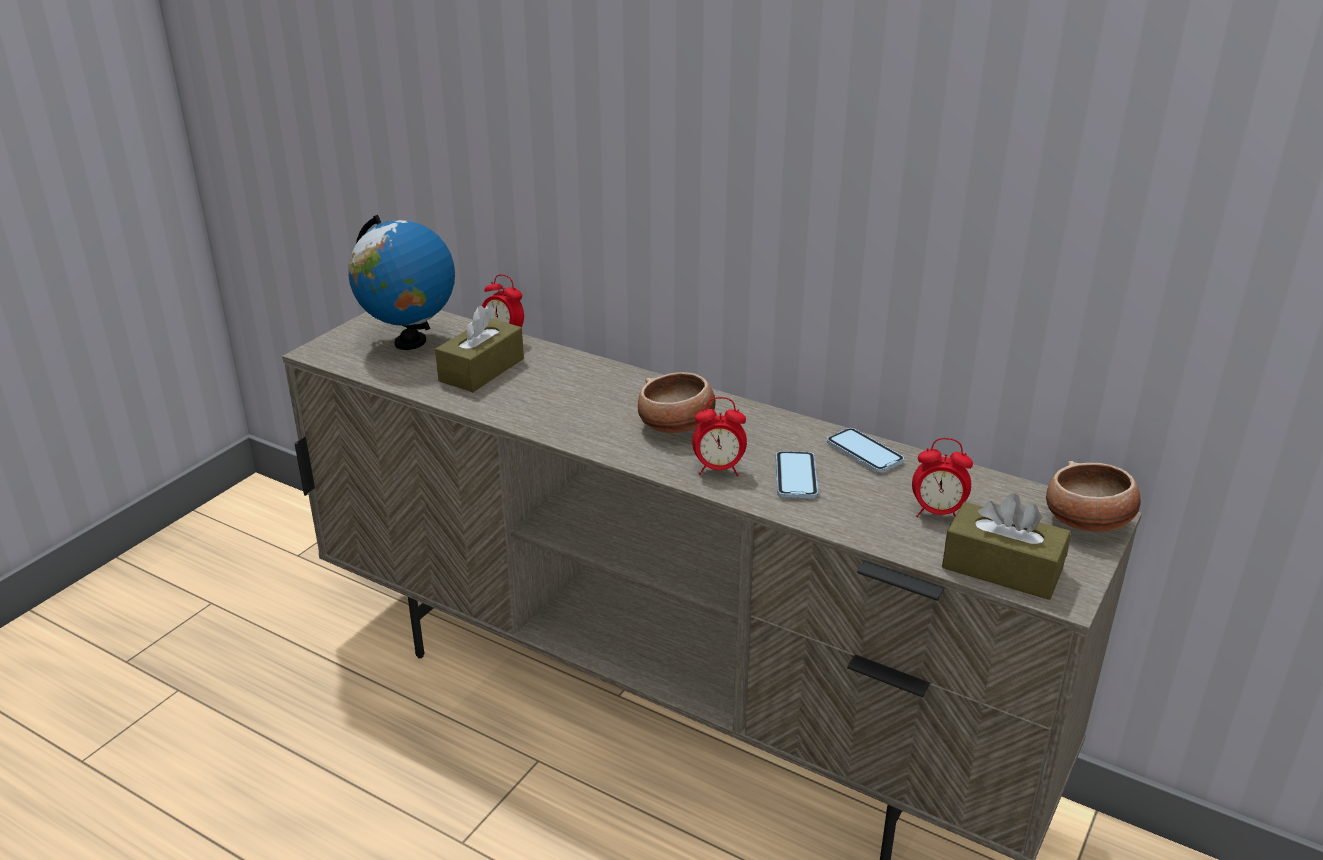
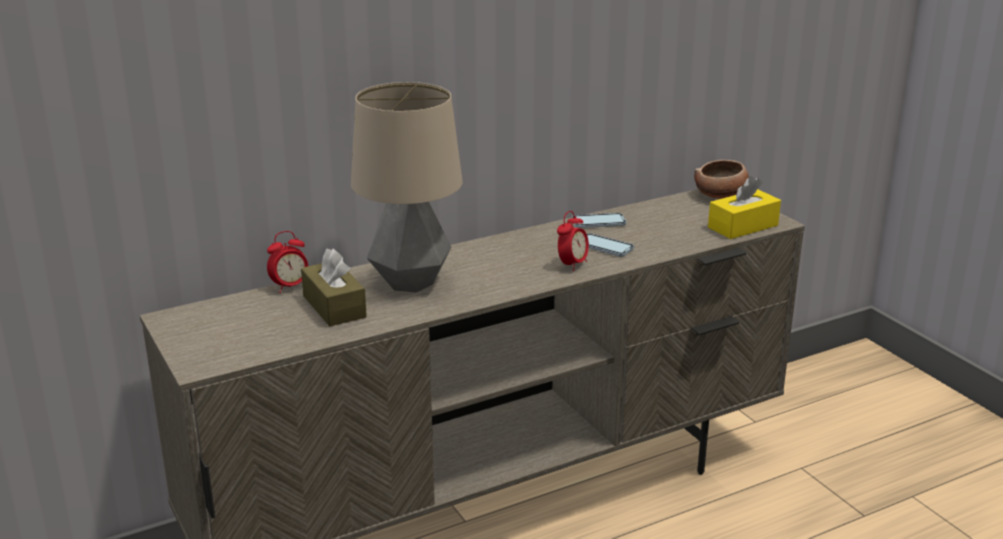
camera: 60 degrees left, 5 degrees down
(410, 342) = (243, 324): globe -> none
(570, 389) = (410, 283): none -> table lamp
(677, 426) = (505, 263): bowl -> none
(937, 513) = (679, 224): alarm clock -> none
(1002, 568) = (743, 226): brown tissue box -> yellow tissue box

